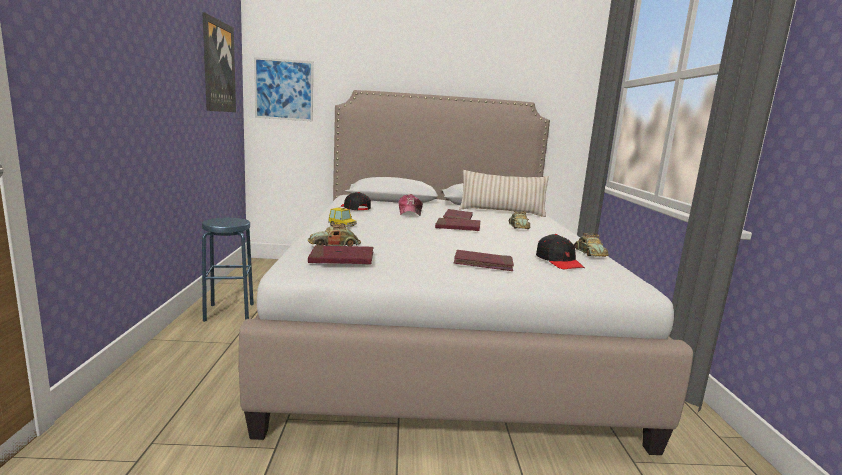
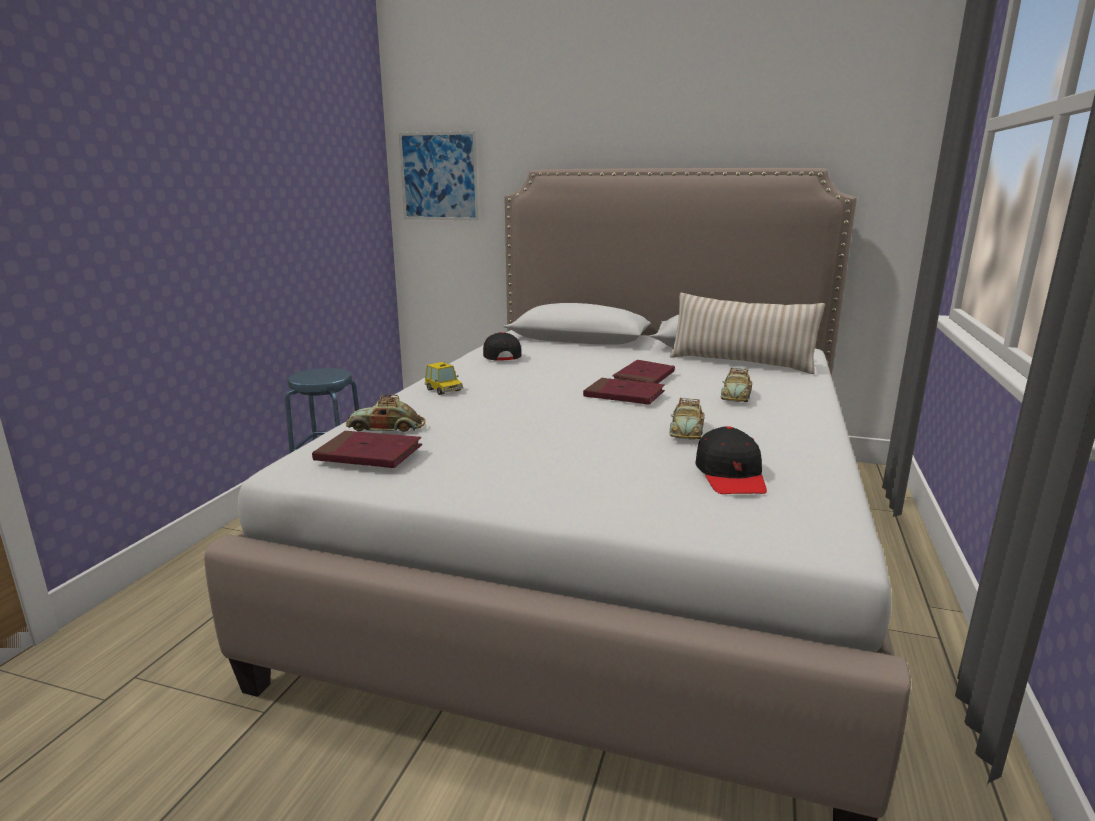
camera: 20 degrees right, 5 degrees up
(218, 66) = (333, 155): picture -> none
(410, 212) = (578, 364): cap -> none
(483, 263) = (585, 474): red book -> none
(589, 253) = (813, 459): toy car -> toy car (686, 431)

